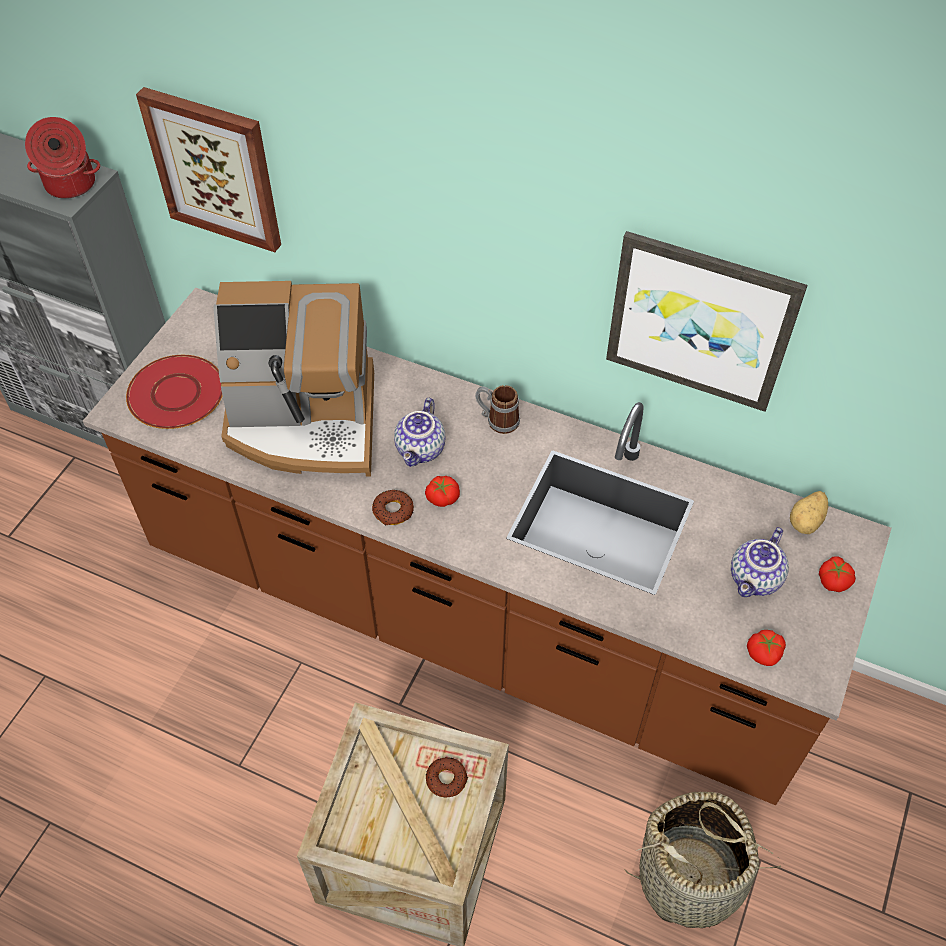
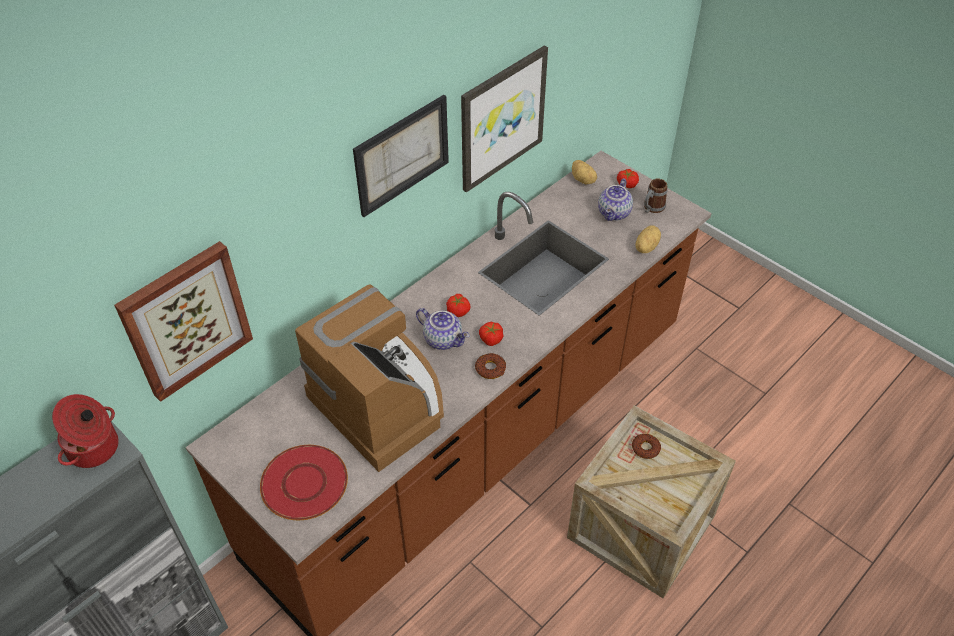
camera: 70 degrees left, 5 degrees down
(304, 422) = (382, 402): coffee machine -> coffee machine turned 60 degrees counterclockwise
(497, 420) = (438, 292): mug -> mug (652, 208)
(516, 229) = (402, 155): none -> picture
(691, 877) = (698, 384): basket -> none
(705, 636) = (645, 247): none -> potato
(756, 579) = (614, 213): teapot -> teapot turned 60 degrees clockwise
(764, 653) = (664, 227): tomato -> tomato (458, 311)

